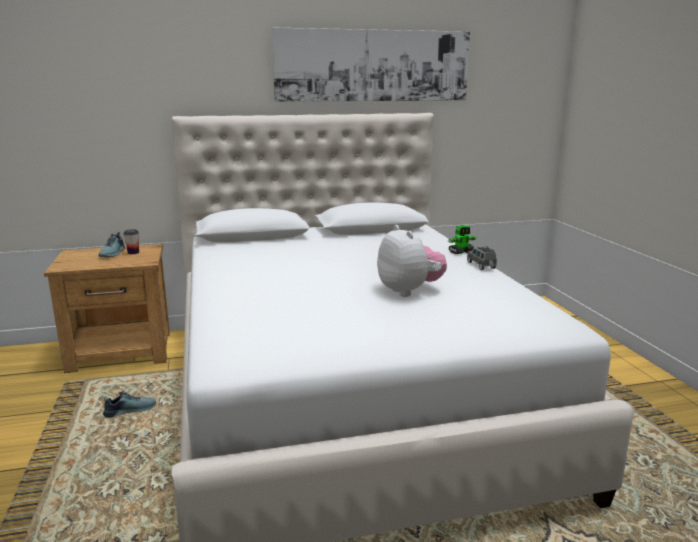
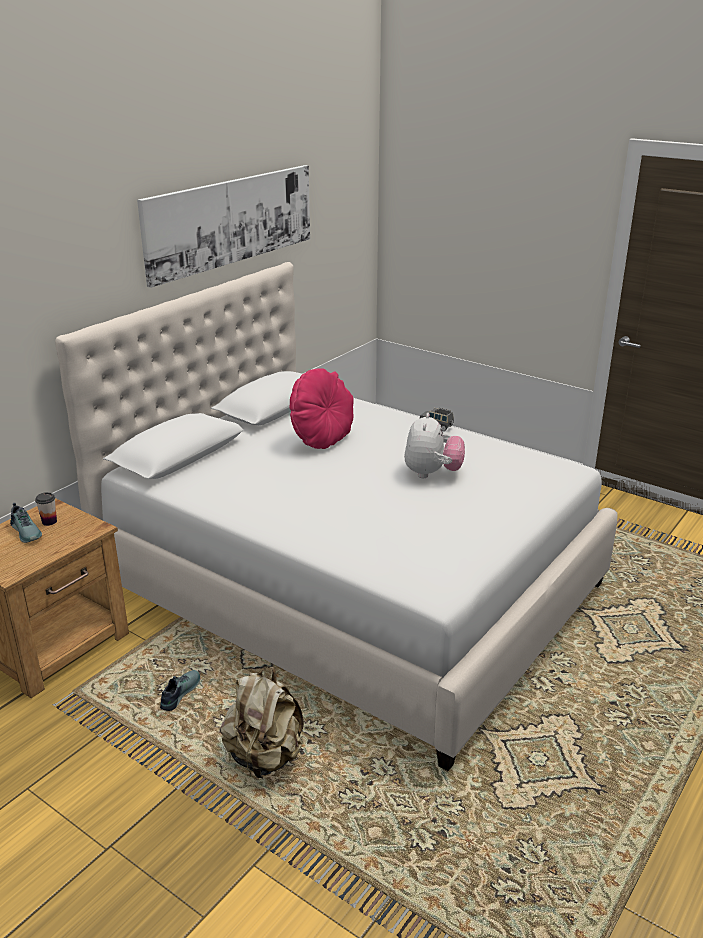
camera: 40 degrees left, 10 degrees up
(101, 481) = (265, 757): none -> beige backpack
(363, 252) = (322, 441): none -> pink pillow
(409, 291) = (432, 473): plush toy -> plush toy turned 75 degrees clockwise
(461, 252) = (399, 414): toy robot -> none

